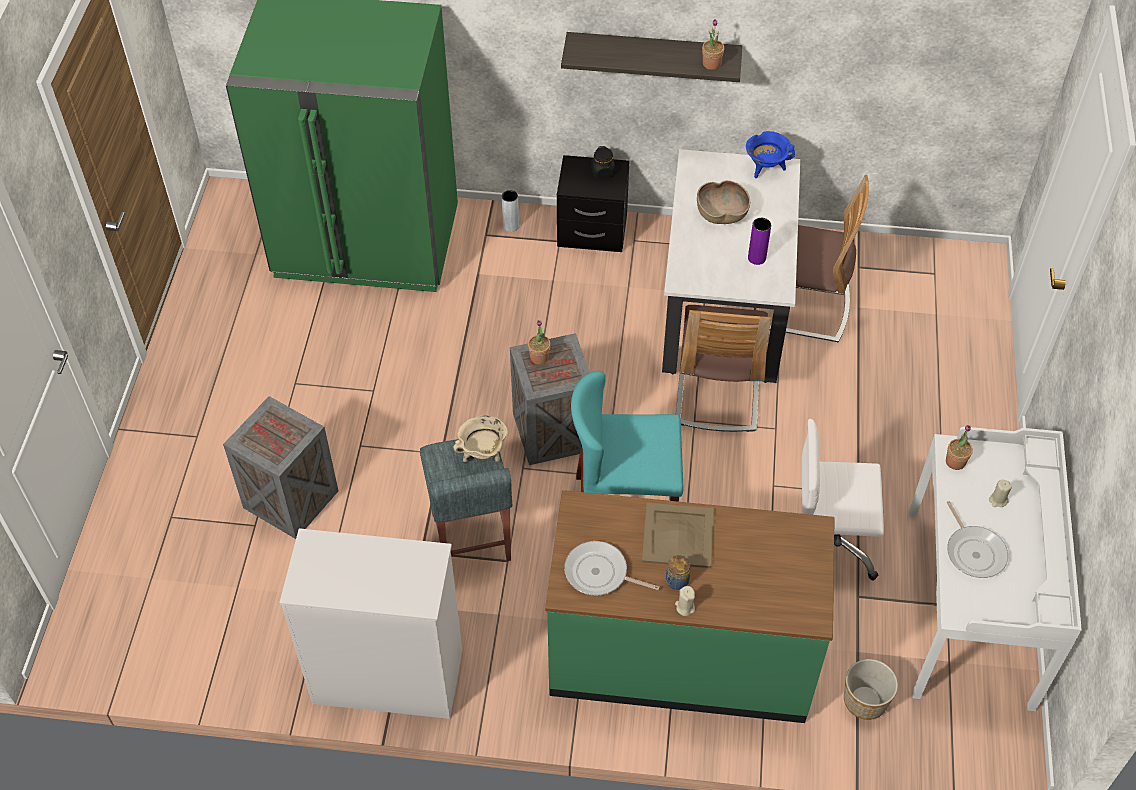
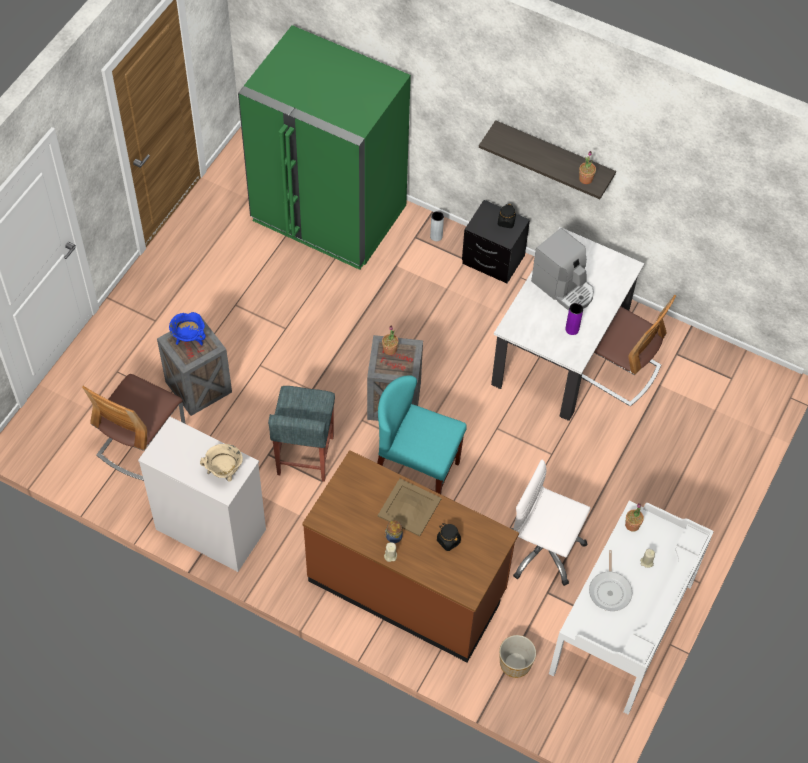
camera: 20 degrees right, 5 degrees up
(483, 455) = (320, 405): beige cooking pot -> beige cooking pot (224, 472)
(599, 573) = (347, 514): frying pan -> none
(680, 653) = (407, 586): green counter -> brown counter
(718, 391) = (524, 412): chair -> chair (141, 443)
(721, 214) = (564, 287): brown bowl -> coffee machine
(750, 560) = (448, 541): none -> black jar
(766, 168) = (615, 262): blue cooking pot -> blue cooking pot (189, 339)

